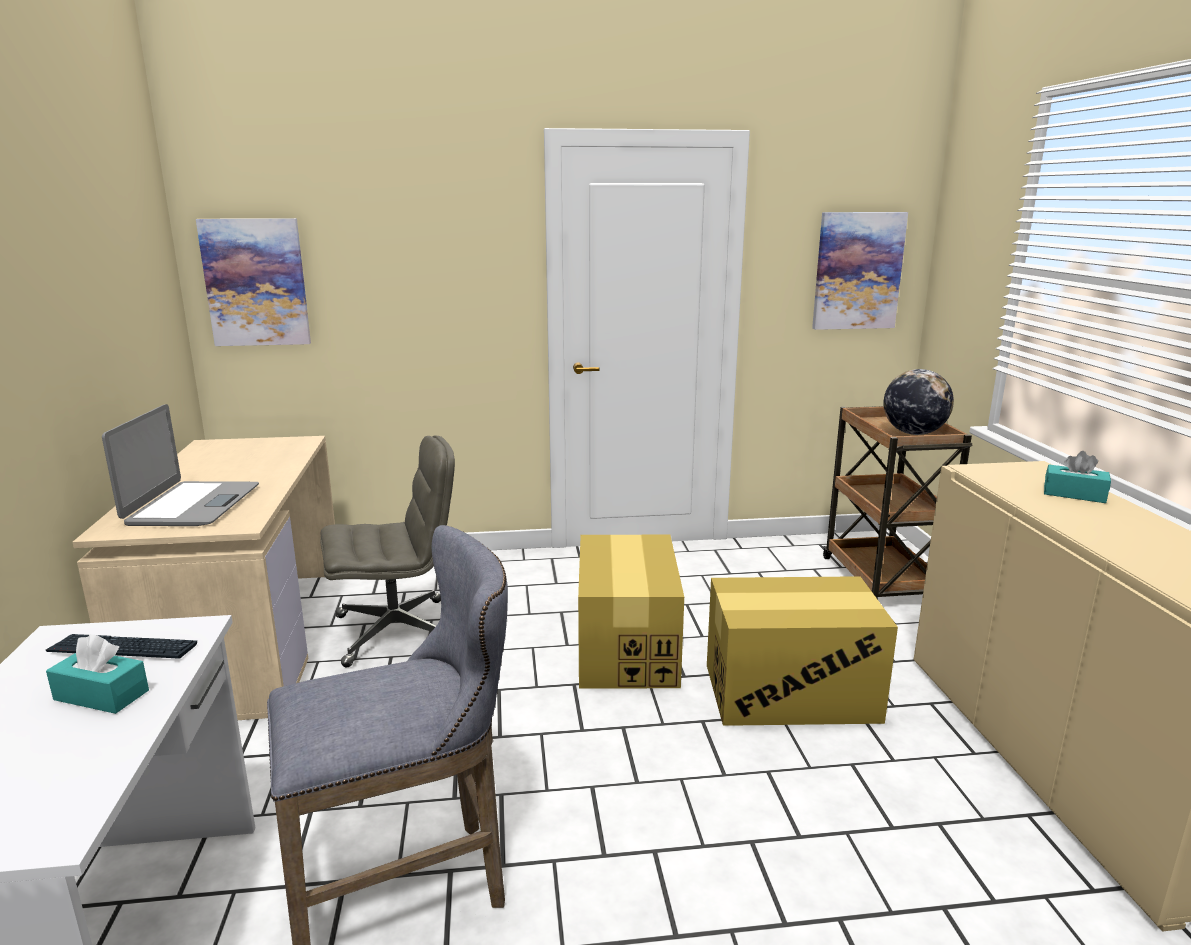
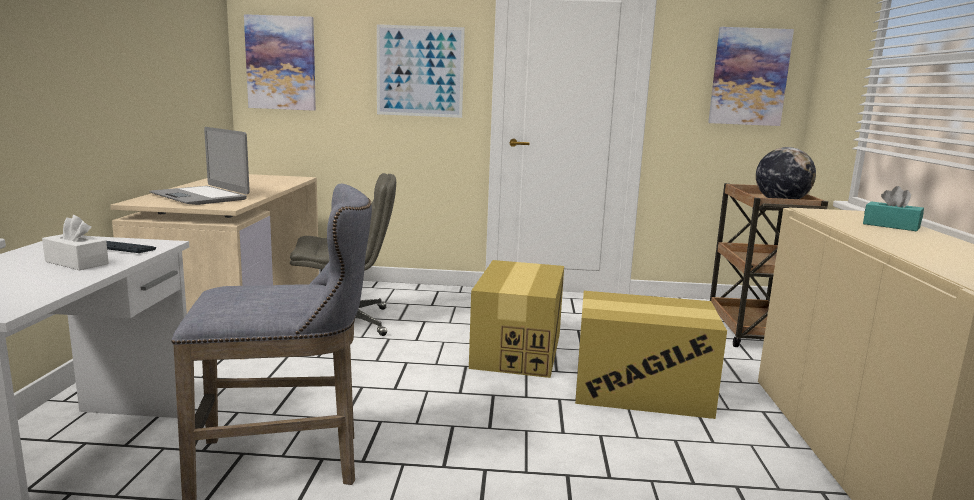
camera: 10 degrees right, 5 degrees down
(101, 695) = (76, 262): turquoise tissue box -> white tissue box
(192, 505) = (200, 197): laptop -> laptop turned 120 degrees clockwise
(450, 284) = (420, 71): none -> picture

